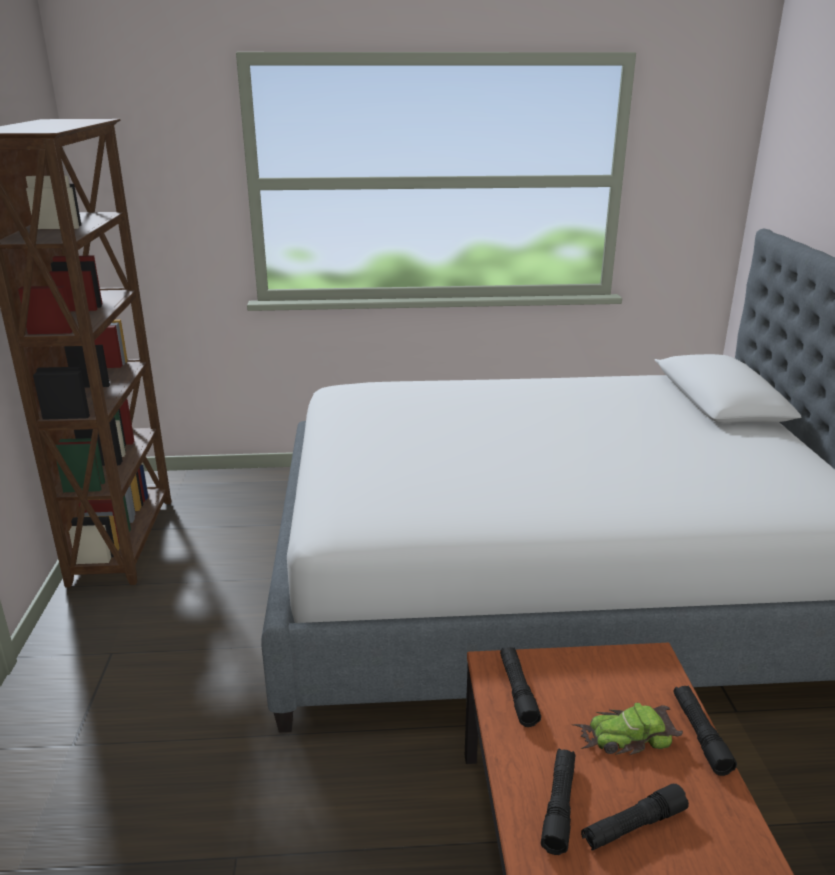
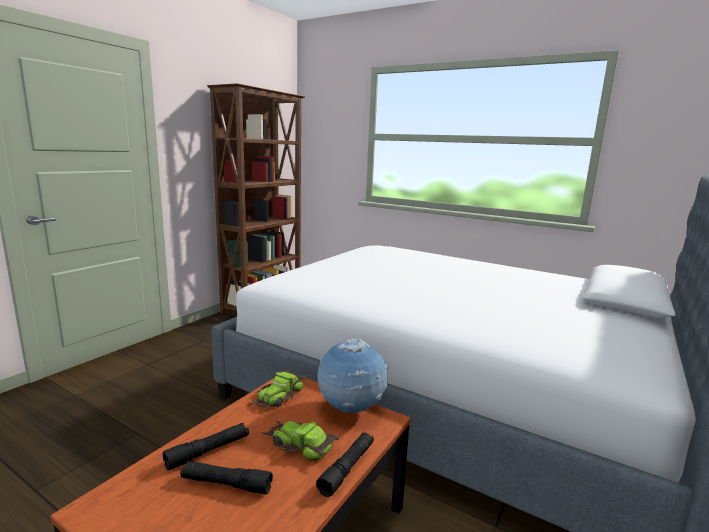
camera: 35 degrees right, 10 degrees down
(517, 691) = (279, 396): black flashlight -> toy car
(610, 666) = (351, 410): none -> globe

